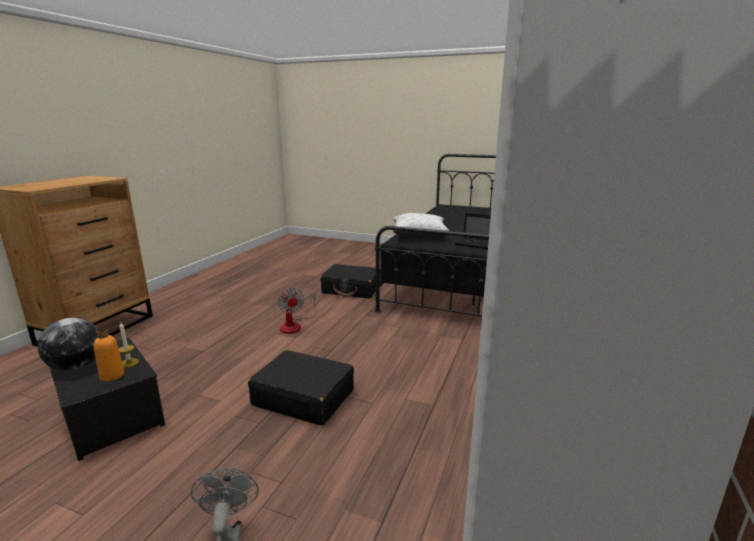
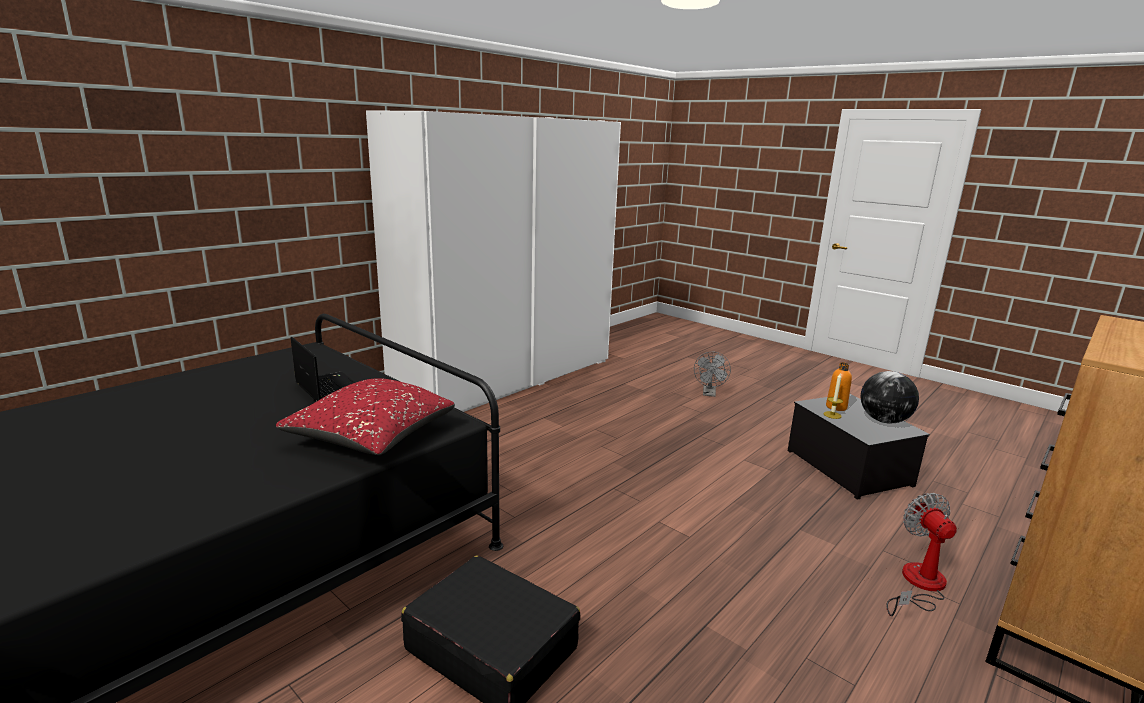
camera: 160 degrees left, 0 degrees up
(295, 325) = (657, 548): fan -> fan (918, 585)
(303, 397) = (659, 445): black suitcase -> none
(419, 235) = (371, 437): white pillow -> red pillow

